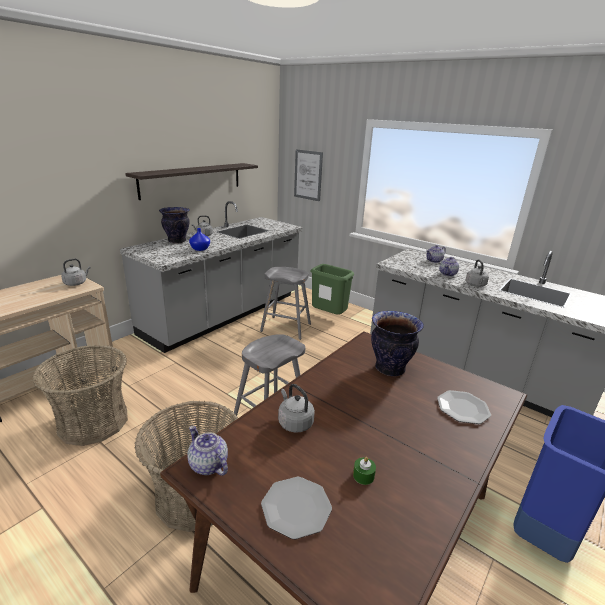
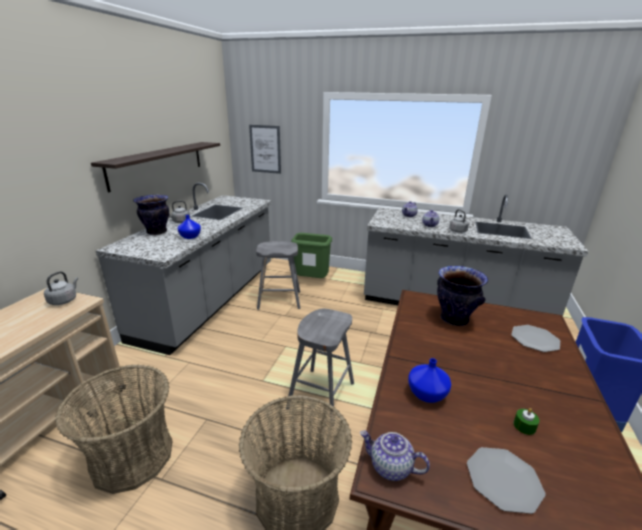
camera: 20 degrees left, 0 degrees up
(294, 422) = (426, 394): grey kettle -> blue vase

